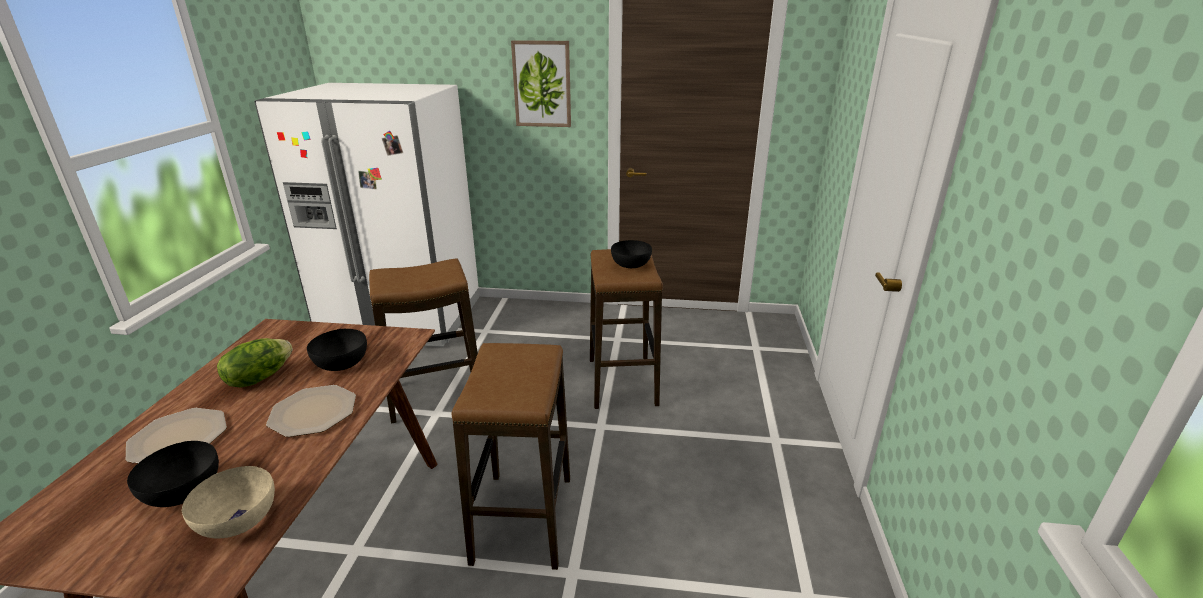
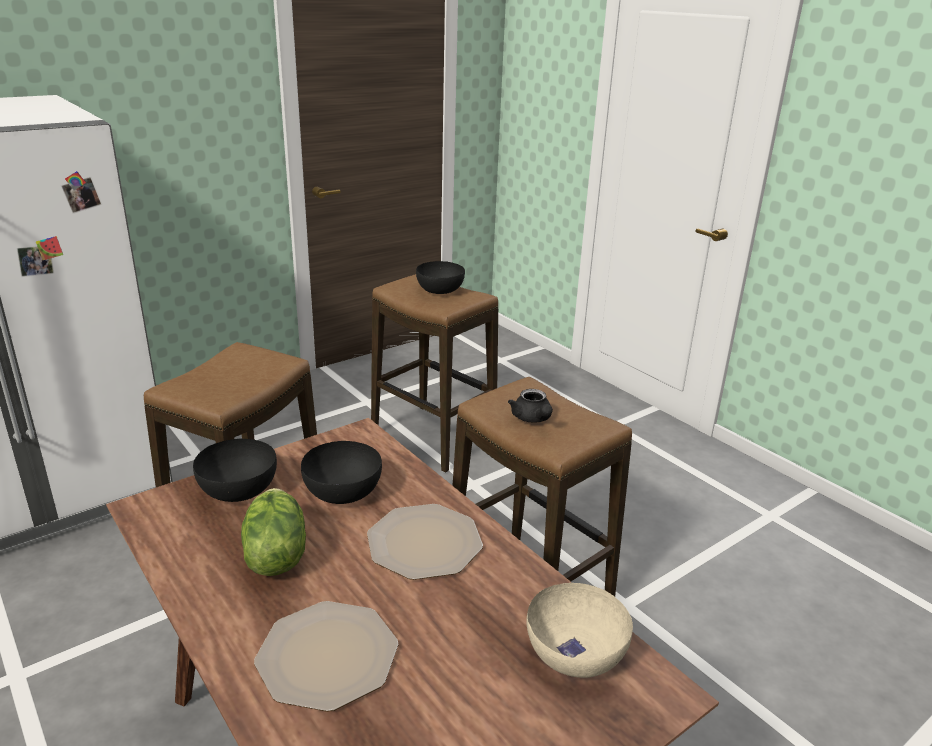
camera: 45 degrees left, 0 degrees up
(183, 490) = (463, 680): black bowl -> black bowl (237, 490)
(500, 373) = (532, 419): none -> black teapot
(542, 84) = (192, 85): picture -> none

